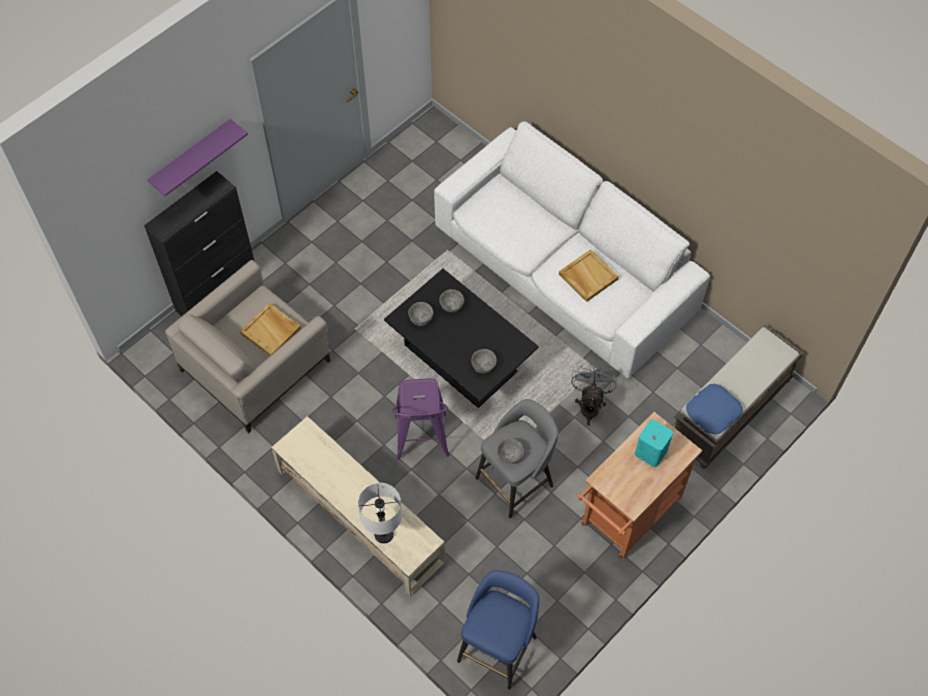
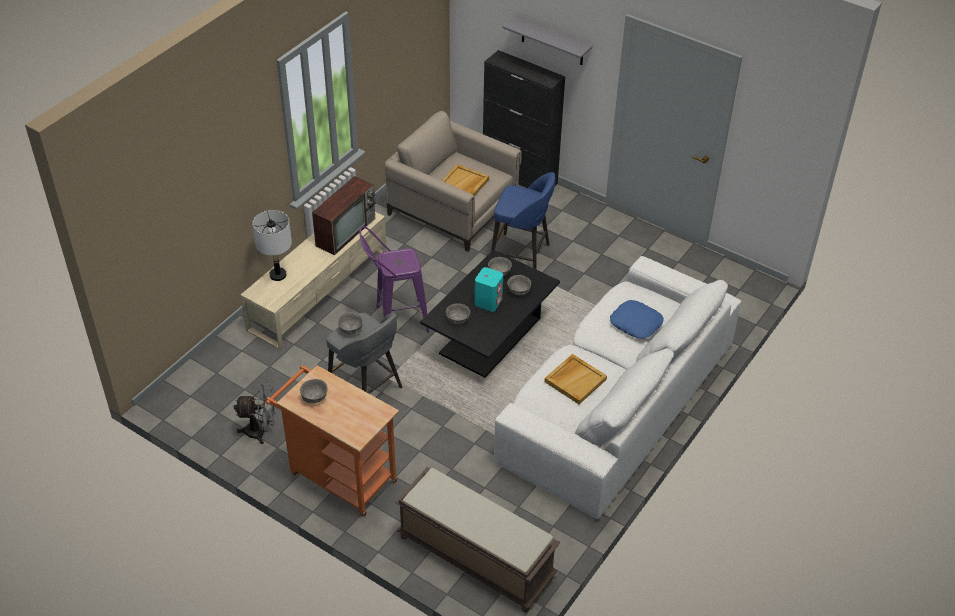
camera: 80 degrees right, 15 degrees down
(192, 158) = (552, 41): purple shelf -> grey shelf
(324, 457) = (346, 231): none -> television
(498, 647) = (201, 393): blue stool -> blue stool (521, 255)
(590, 405) = (459, 437): grey fan -> grey fan (261, 431)
(631, 485) = (314, 398): none -> grey bowl
(650, 452) = (352, 410): turquoise speaker -> turquoise speaker (488, 301)
(712, 411) = (434, 494): blue pillow -> blue pillow (636, 323)

